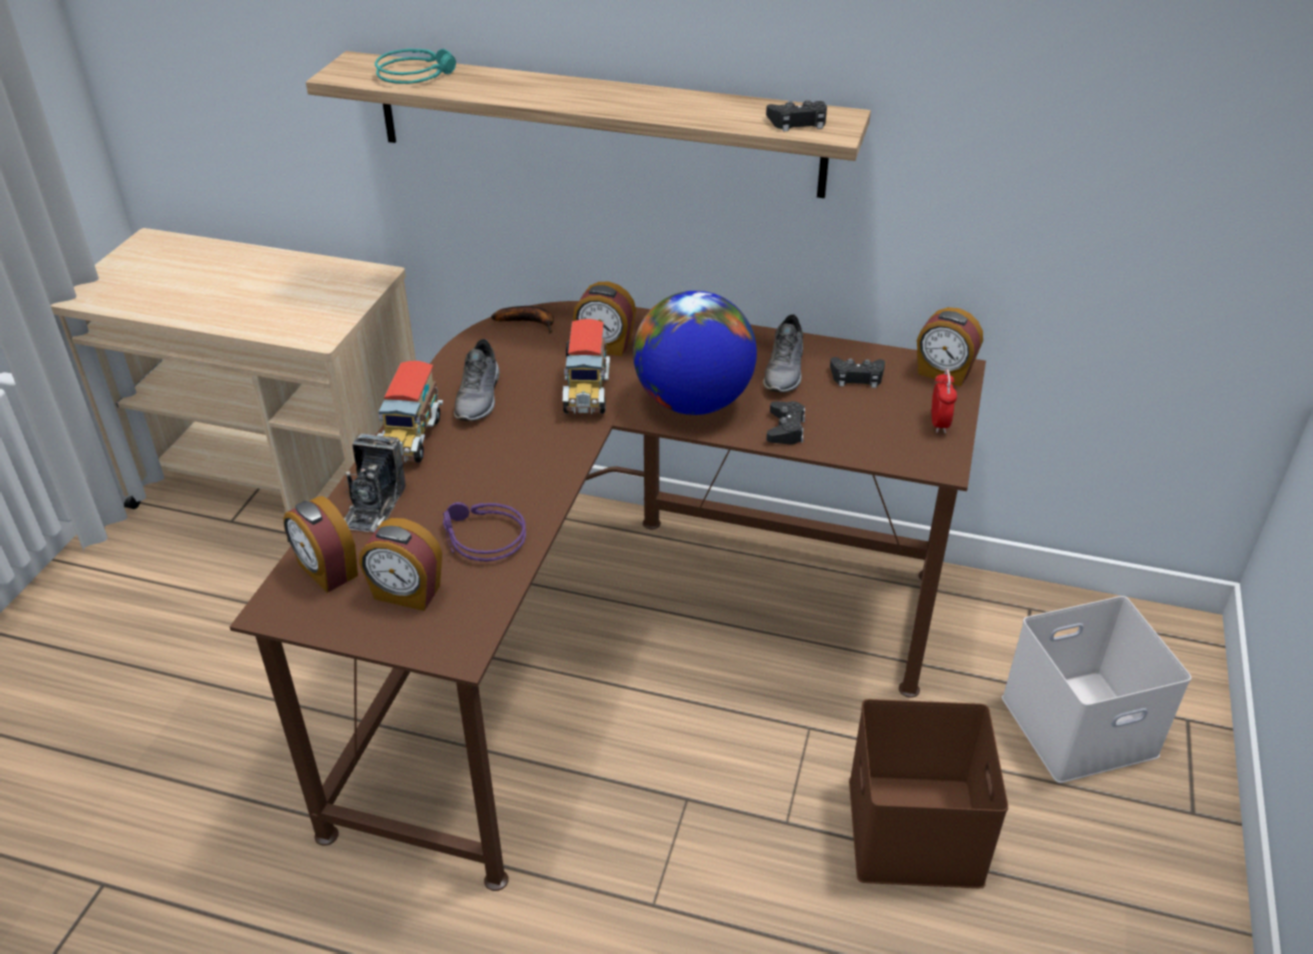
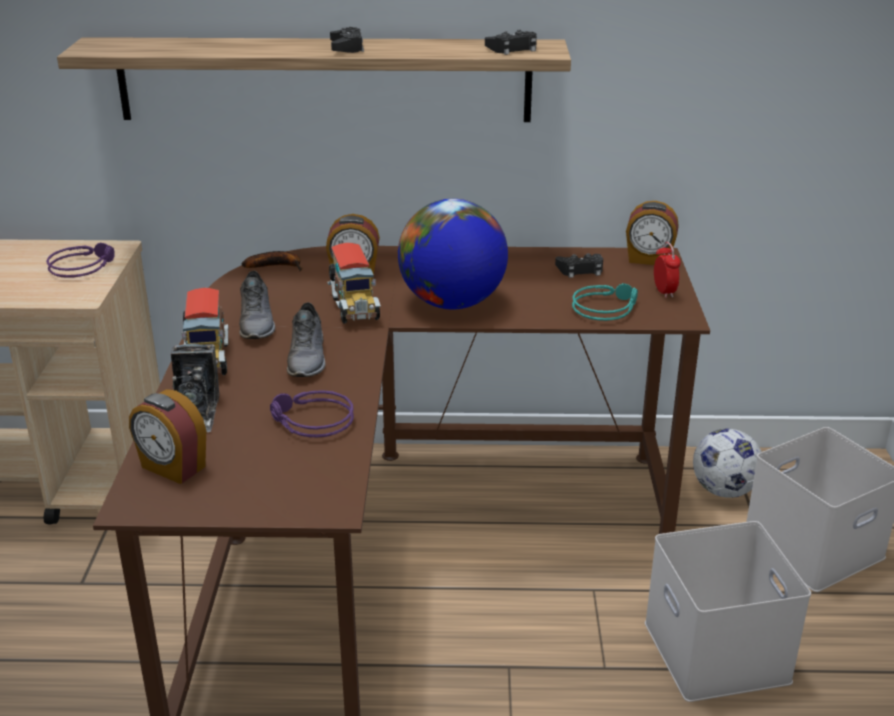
camera: 15 degrees left, 10 degrees down
(334, 295) = (82, 266): none -> purple headphones
(406, 593) = (259, 473): alarm clock -> none
(416, 73) = (158, 45): turquoise headphones -> turquoise headphones (605, 307)
(785, 371) = (519, 273): grey shoe -> grey shoe (308, 358)
(786, 429) = (541, 311): black game controller -> black game controller (347, 47)
(911, 827) = (712, 650): brown storage box -> white storage box
(1003, 634) = (724, 490): none -> football

